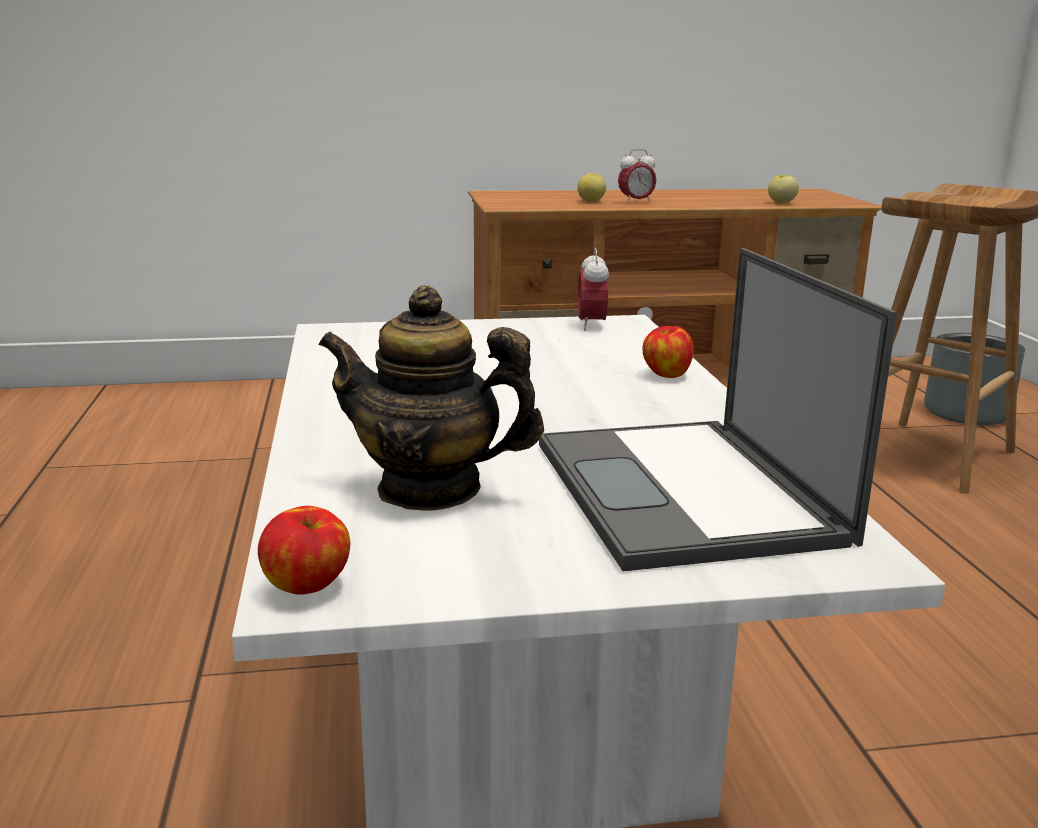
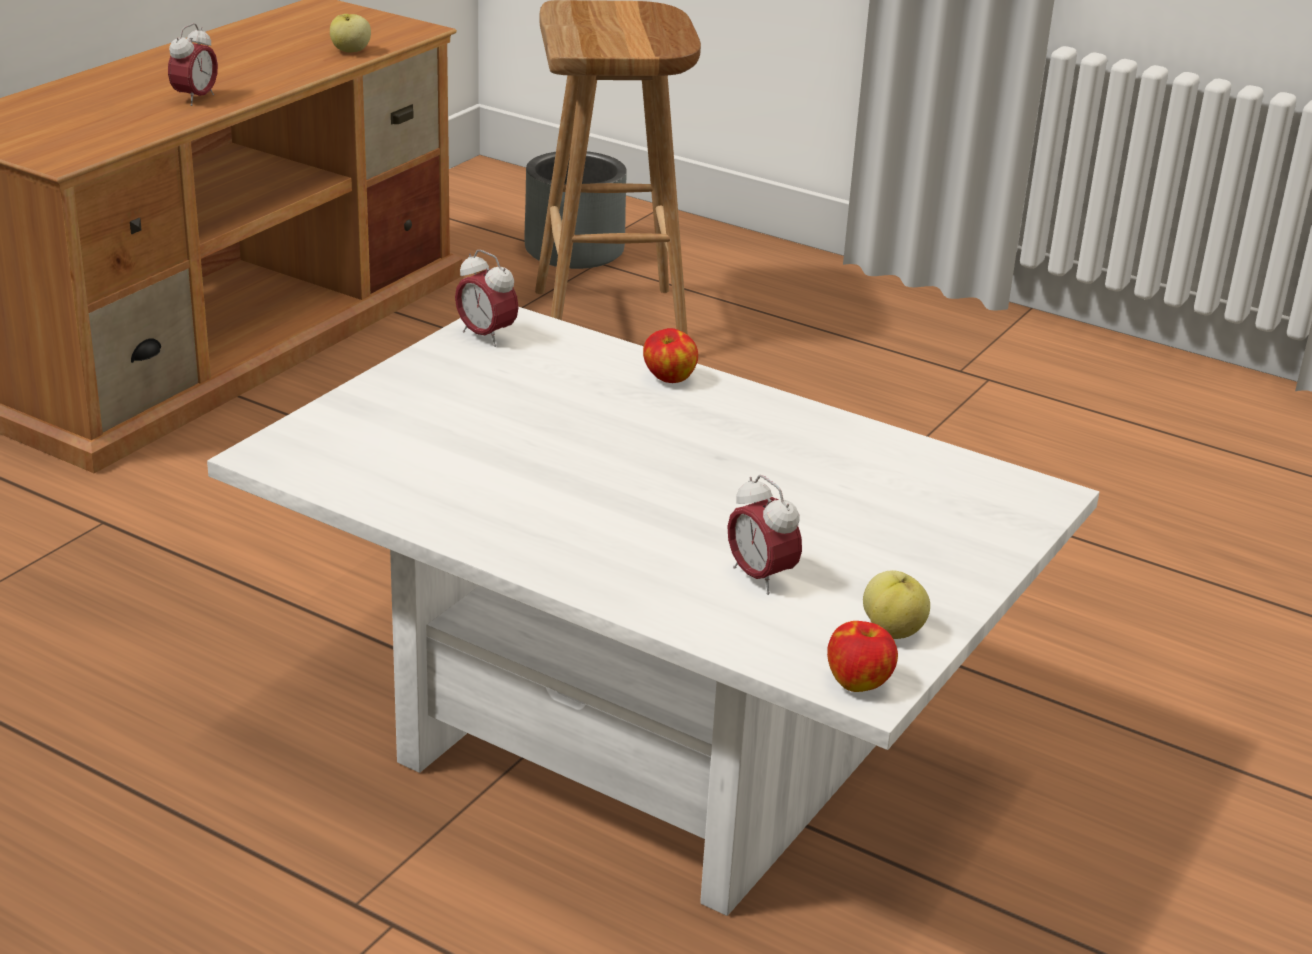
camera: 50 degrees left, 10 degrees up
(430, 489) = (760, 577): teapot -> alarm clock
(591, 201) = (139, 112): apple -> apple (893, 631)
(687, 492) = (894, 494): laptop -> none

